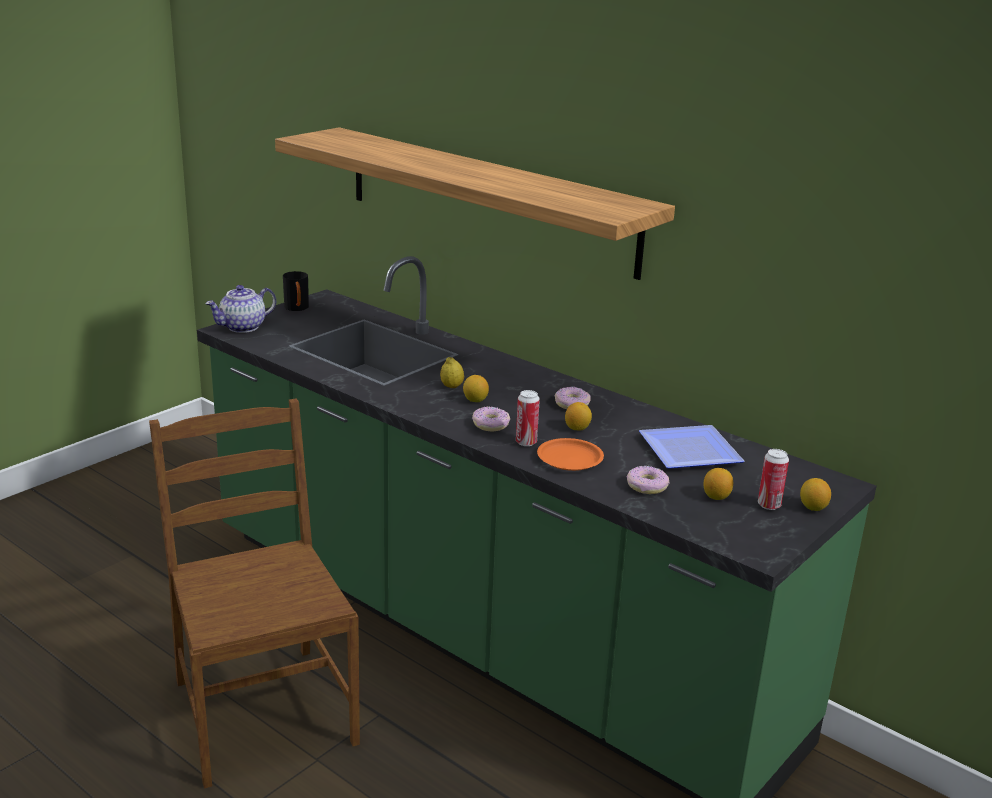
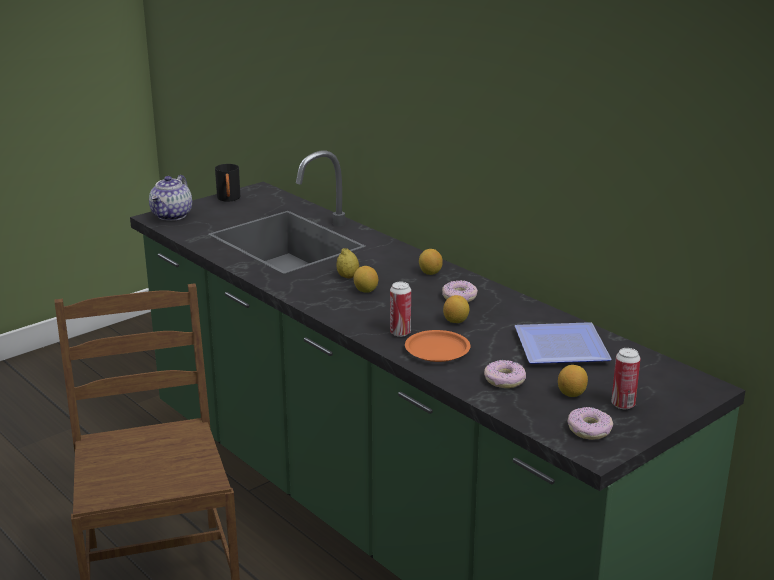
camera: 10 degrees right, 0 degrees up
(243, 327) = (172, 215): teapot -> teapot turned 45 degrees counterclockwise
(487, 199) = (395, 95): shelf -> none
(491, 424) = (372, 314): donut -> donut (589, 430)
(813, 507) = (668, 409): lemon -> lemon (430, 273)

